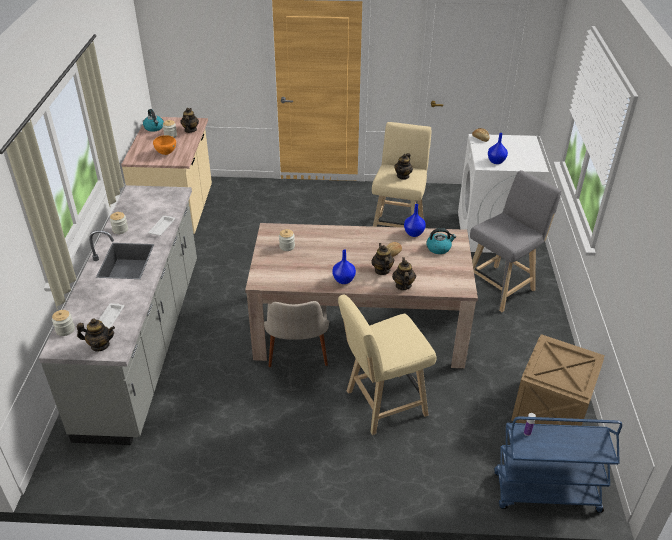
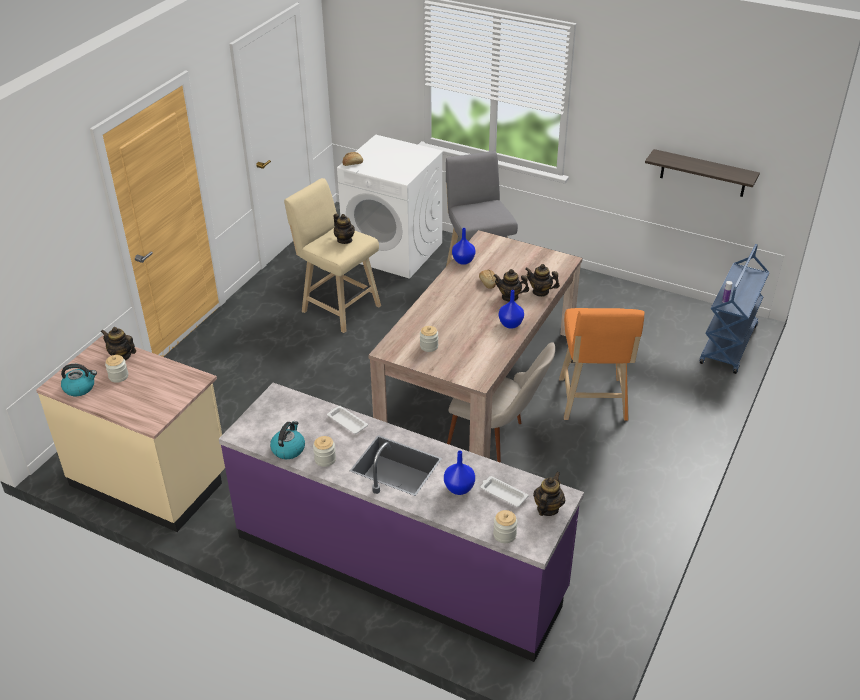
camera: 65 degrees left, 0 degrees up
(144, 343) = (399, 564): grey counter -> purple counter
(166, 153) = (165, 389): orange bowl -> none
(382, 404) = (593, 402): beige stool -> orange stool
(439, 248) = (497, 254): kettle -> kettle (288, 449)
(496, 161) = (402, 170): blue vase -> blue vase (459, 489)
(551, 408) = (644, 308): crate -> none
(643, 318) = (703, 173): none -> shelf

